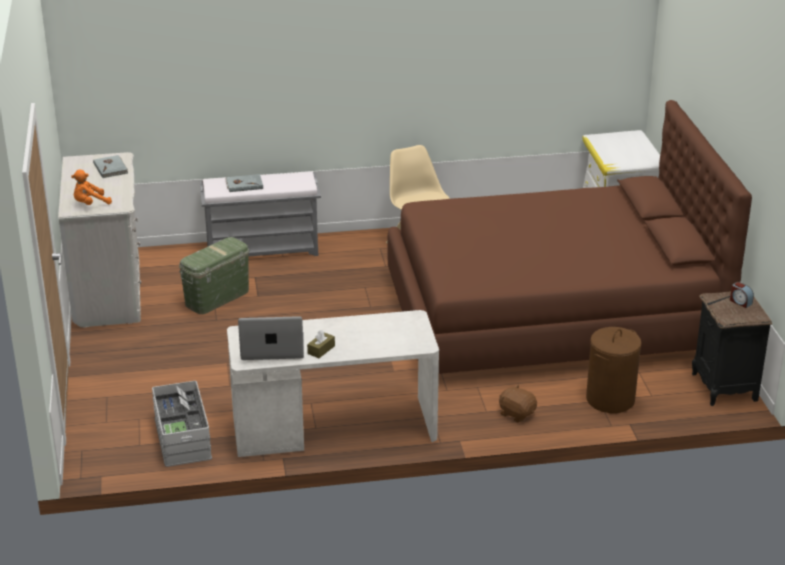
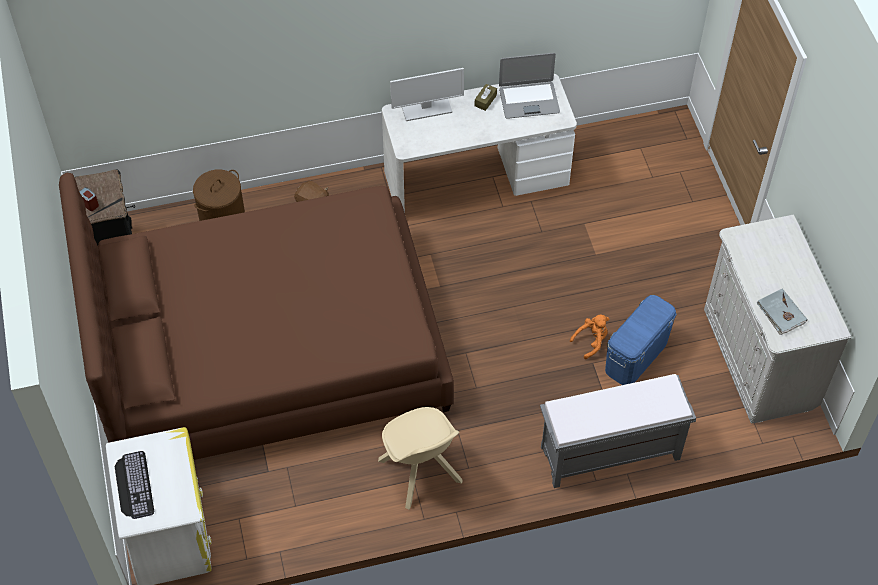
camera: 175 degrees right, 25 degrees up
(90, 204) = (771, 239): orange plush toy -> orange plush toy (591, 341)
(181, 438) = (607, 158): grey storage box -> none
(217, 297) = (636, 356): green storage box -> blue storage box
(244, 184) = (636, 402): grey book -> none
(389, 346) = (426, 108): none -> monitor
(637, 145) = (133, 485): none -> keyboard

